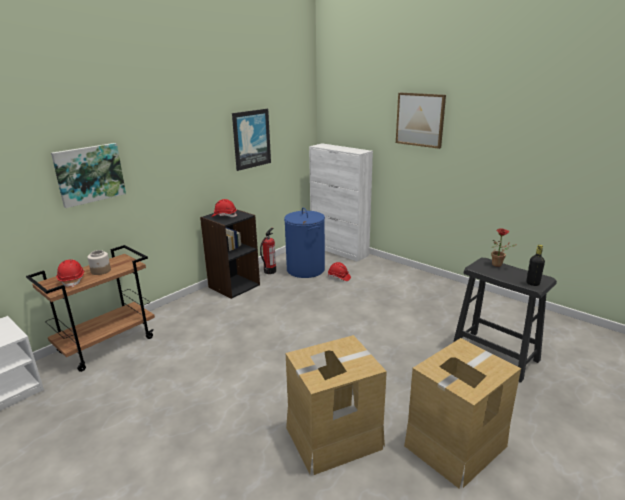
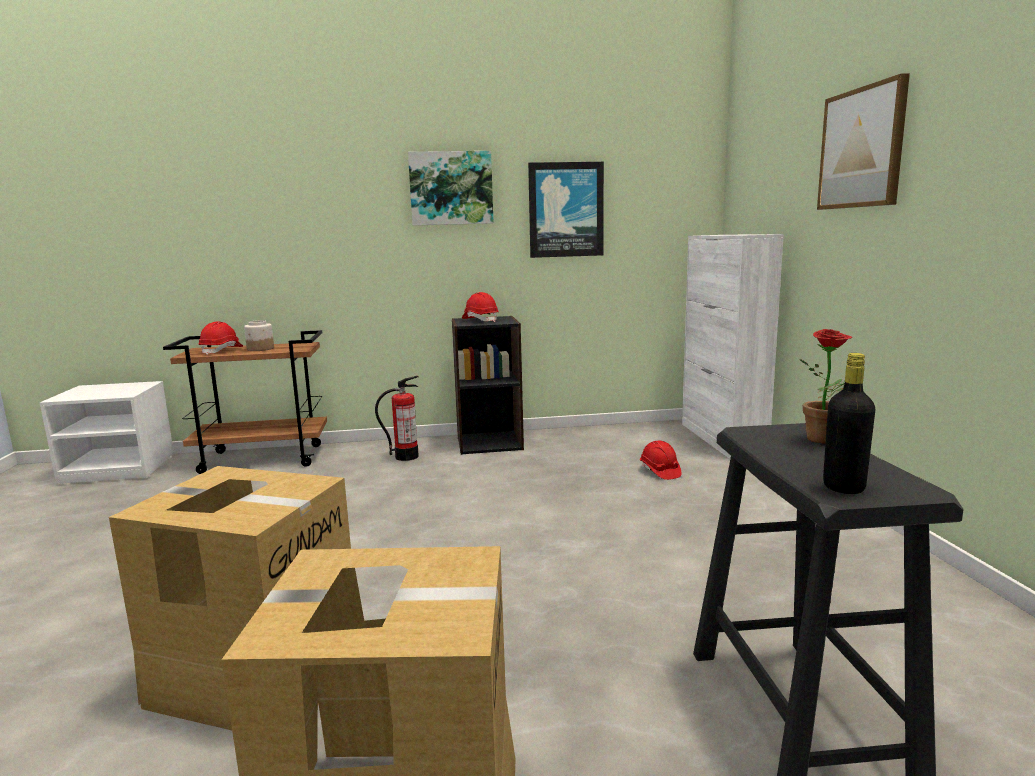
camera: 40 degrees right, 10 degrees down
(89, 174) = (286, 222): picture -> picture (451, 188)
(269, 271) = (565, 438): fire extinguisher -> fire extinguisher (406, 456)
(306, 269) = (622, 449): blue laundry basket -> none

